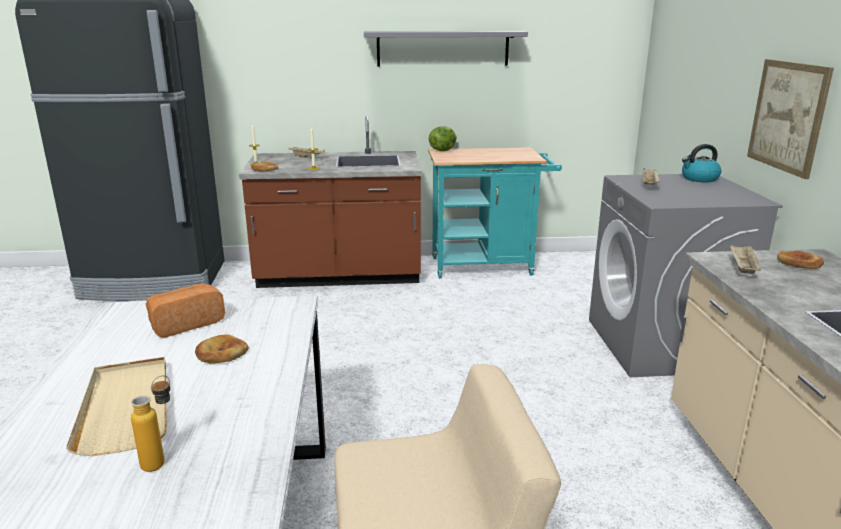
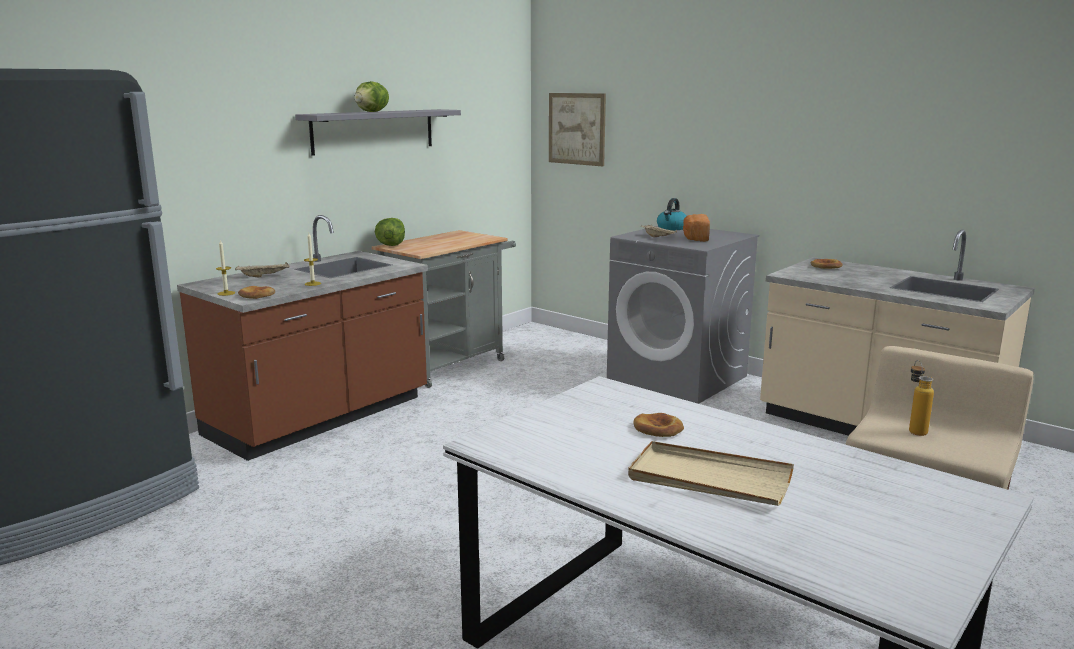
camera: 45 degrees left, 5 degrees down
(161, 460) = (816, 484): bottle -> bottle (914, 429)
(185, 323) = (570, 426): bread -> bread (695, 238)
(431, 31) = (372, 112): none -> lettuce
(488, 266) = (451, 364): turquoise cart -> grey cart
(742, 268) = (813, 276): beige tray -> none
(787, 116) = (745, 167): picture -> picture (577, 129)

